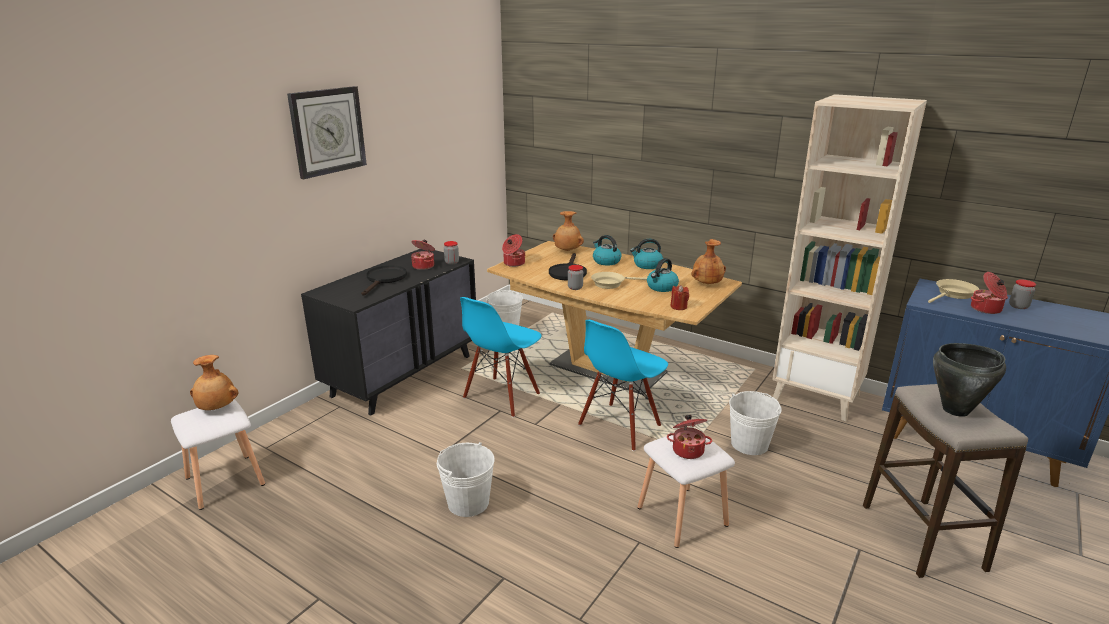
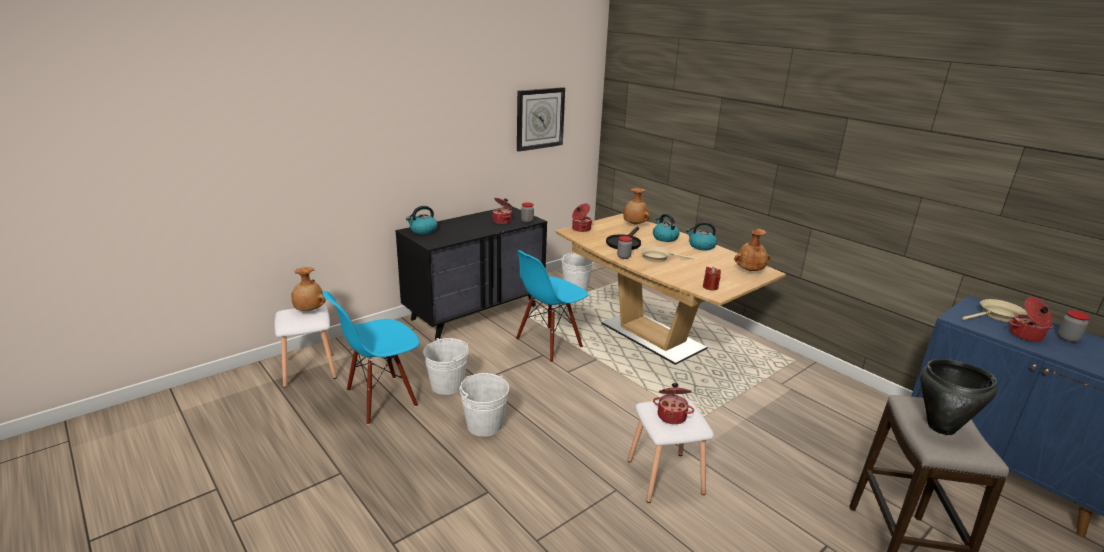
camera: 15 degrees right, 0 degrees up
(327, 131) = (433, 98): wall clock -> wall clock (540, 118)
(384, 279) = (465, 228): black frying pan -> none
(620, 426) = (642, 388): blue chair -> blue chair (381, 399)
(662, 287) = (704, 268): kettle -> kettle (423, 231)
(749, 444) = (758, 427): white bucket -> white bucket (447, 385)
(817, 397) = (848, 397): beige bookcase -> none

